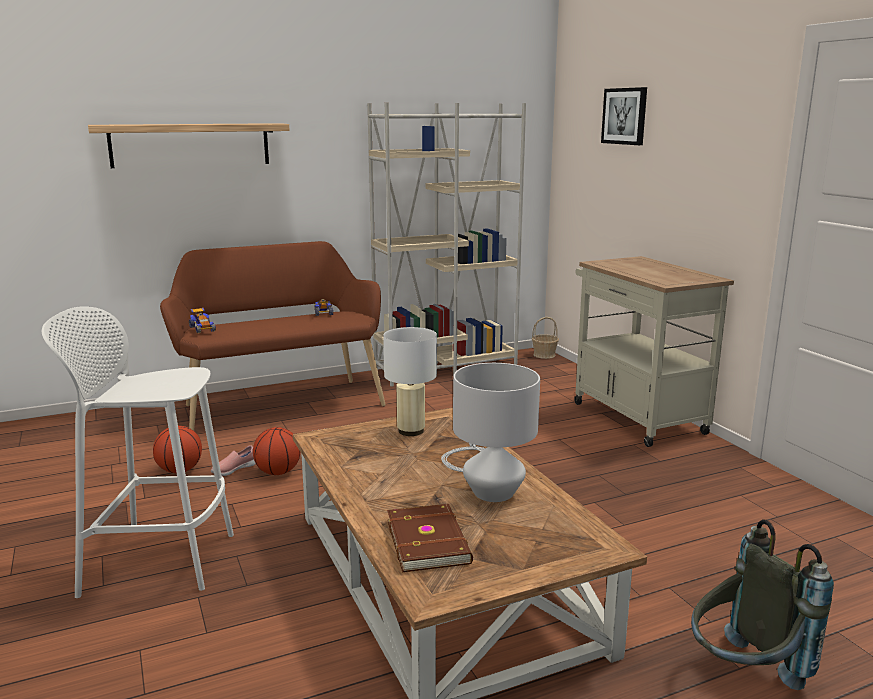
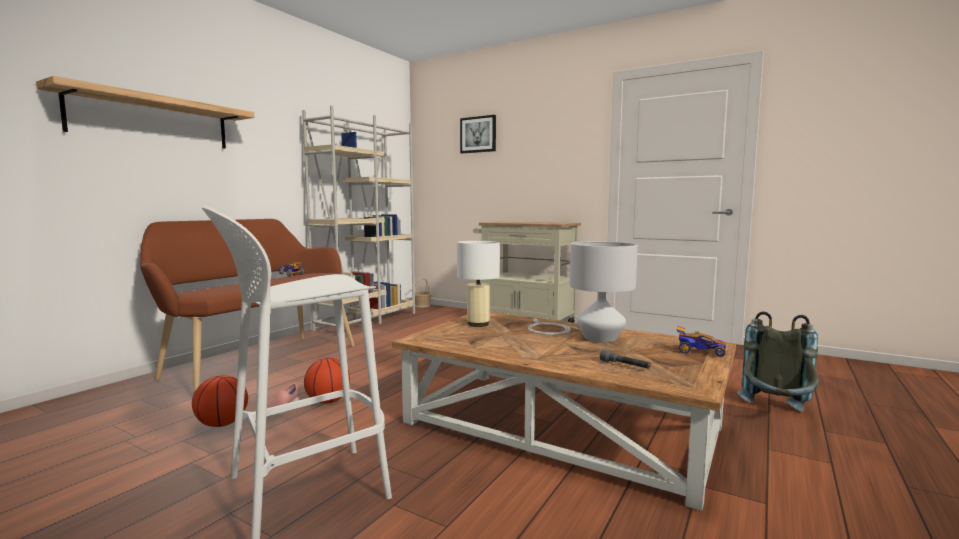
camera: 35 degrees left, 10 degrees down
(202, 329) = (194, 289): toy car -> toy car (699, 352)
(429, 541) = (624, 366): brown book -> grey flashlight

